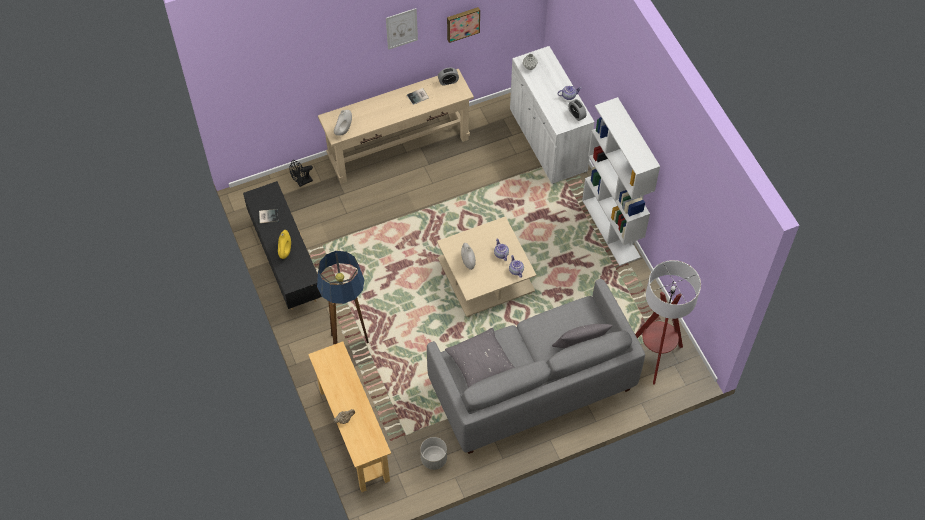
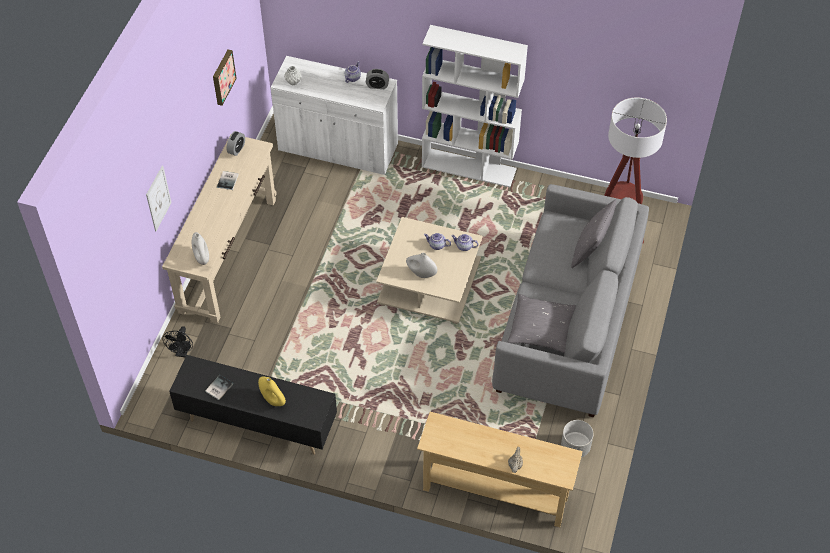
camera: 50 degrees left, 5 degrees down
(349, 344) = (397, 433): floor lamp -> none
(401, 28) = (190, 112): picture -> picture (158, 198)

